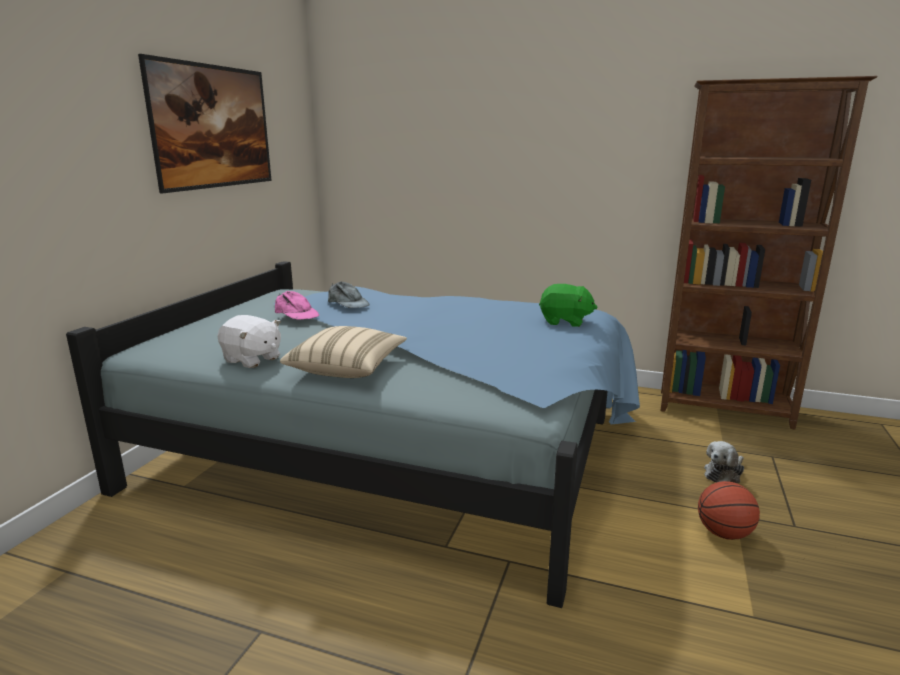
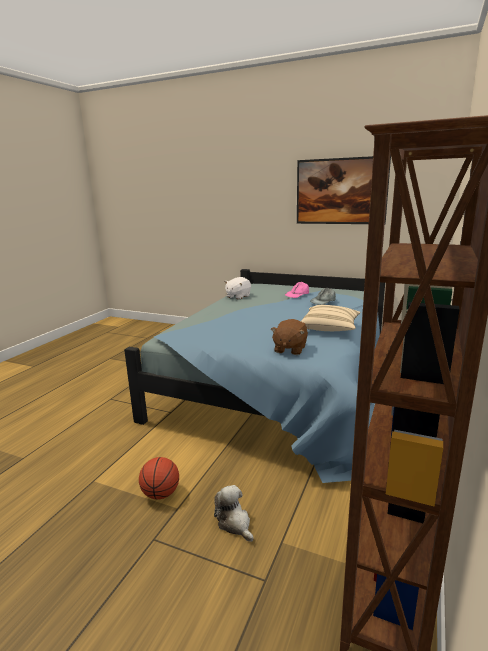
camera: 95 degrees right, 0 degrees up
(347, 368) = (223, 309): beige pillow -> beige pillow (330, 328)
(565, 321) = (289, 349): green plush toy -> brown plush toy

